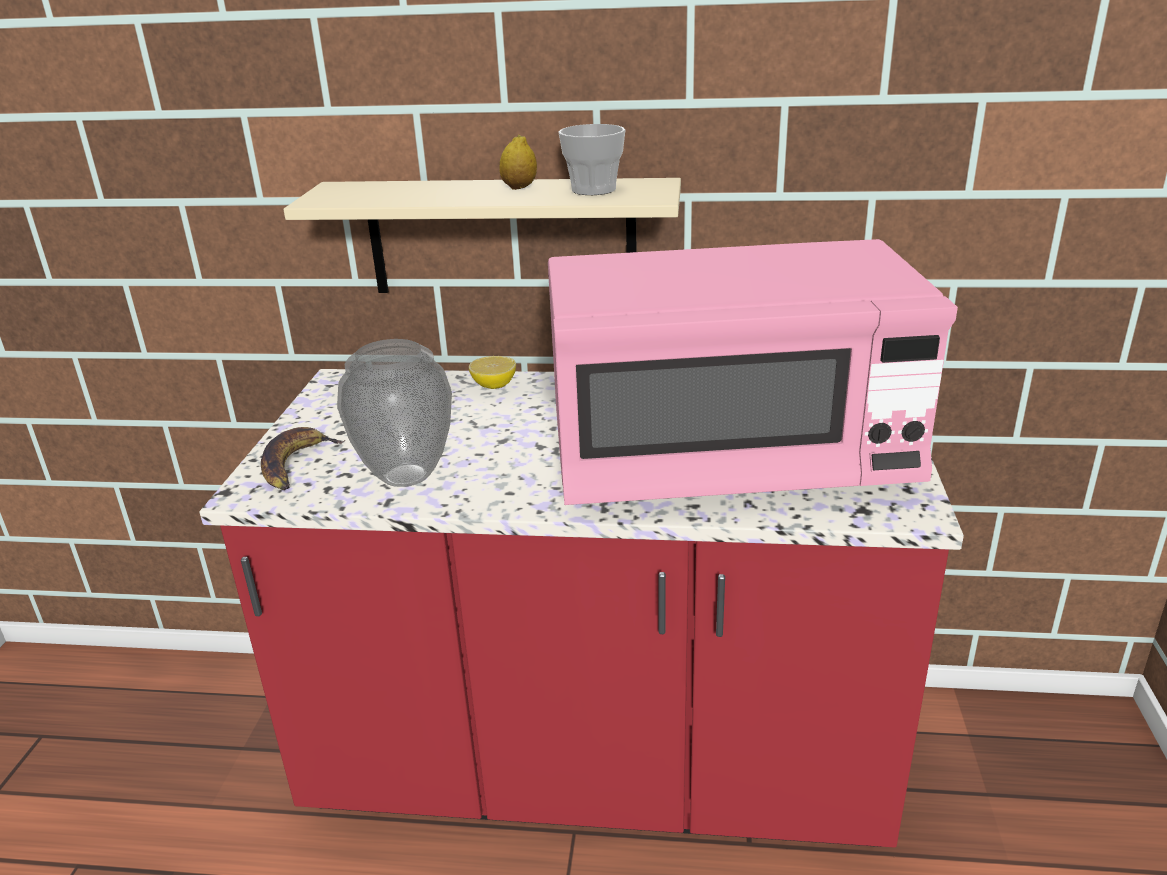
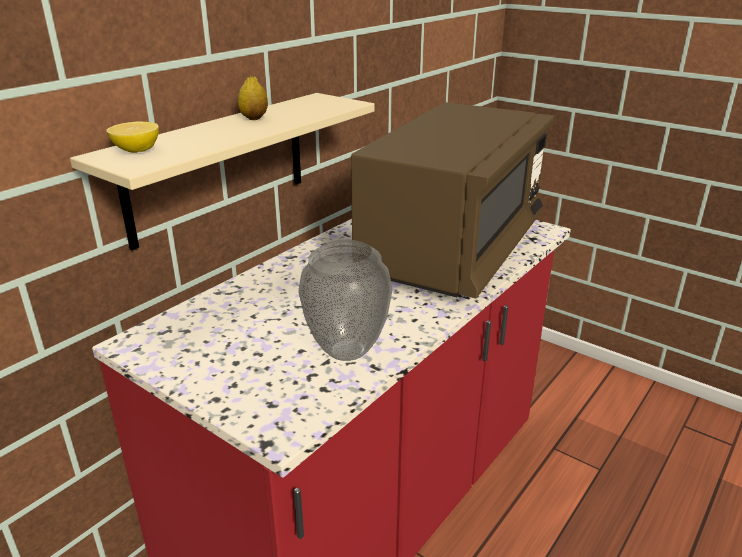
camera: 60 degrees left, 0 degrees up
(296, 464) = (264, 395): banana -> none
(494, 385) = (255, 284): lemon -> lemon (137, 151)
(593, 189) = (302, 108): cup -> none
(728, 462) = (453, 250): pink microwave -> brown microwave

